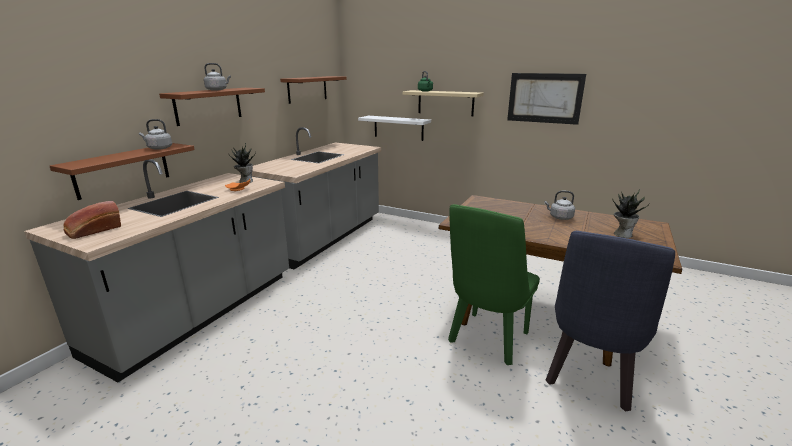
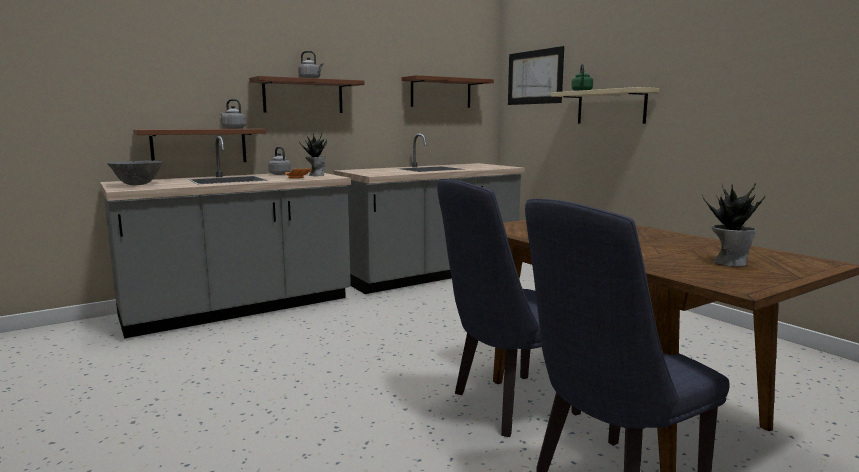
camera: 30 degrees right, 10 degrees down
(93, 231) = (137, 185): bread -> grey bowl
(398, 128) = (554, 145): white shelf -> none
(486, 341) = (506, 406): green chair -> blue chair
(544, 98) = (747, 89): picture -> picture (534, 77)
(559, 217) = (658, 240): grey kettle -> grey kettle (279, 174)

